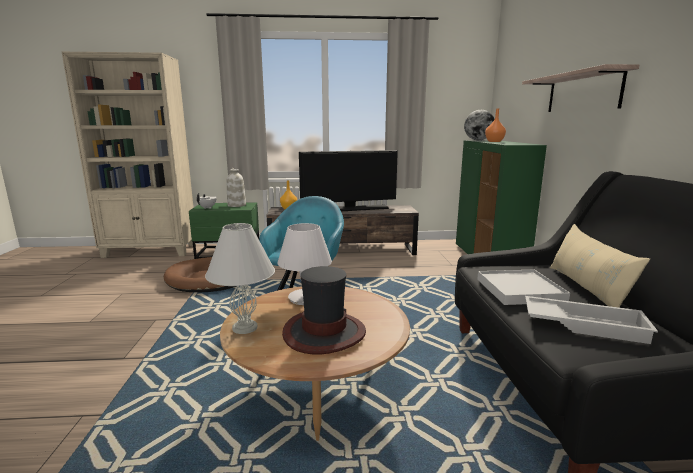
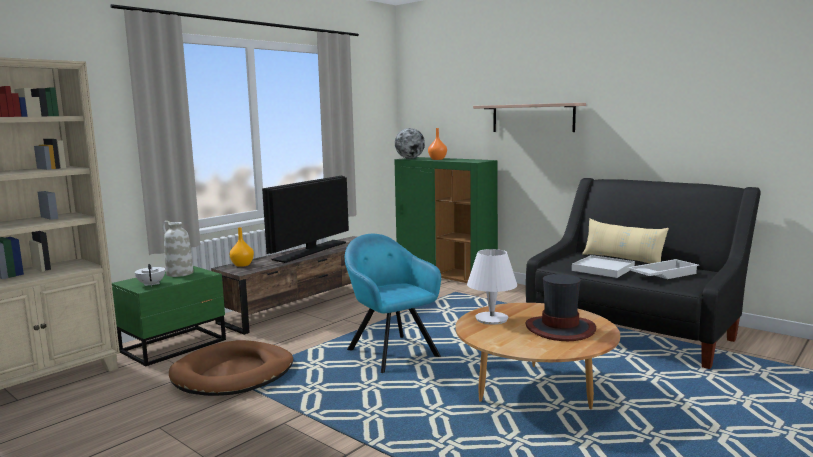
camera: 45 degrees left, 5 degrees down
(245, 327) = (513, 345): white table lamp -> none

